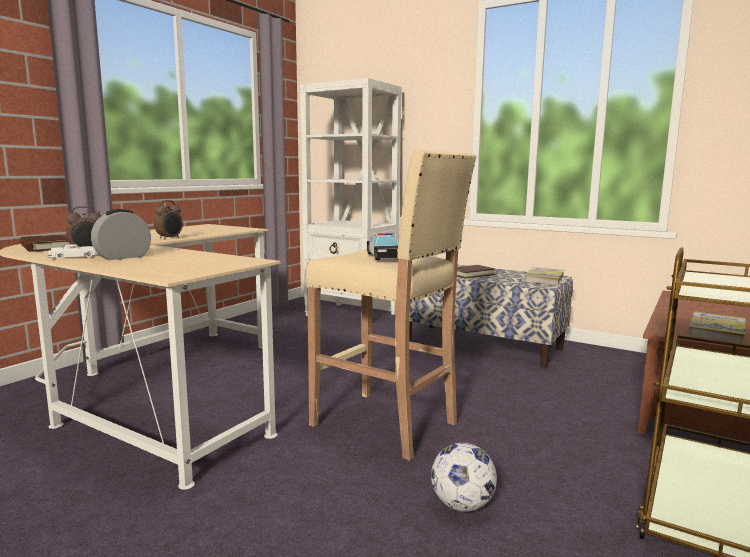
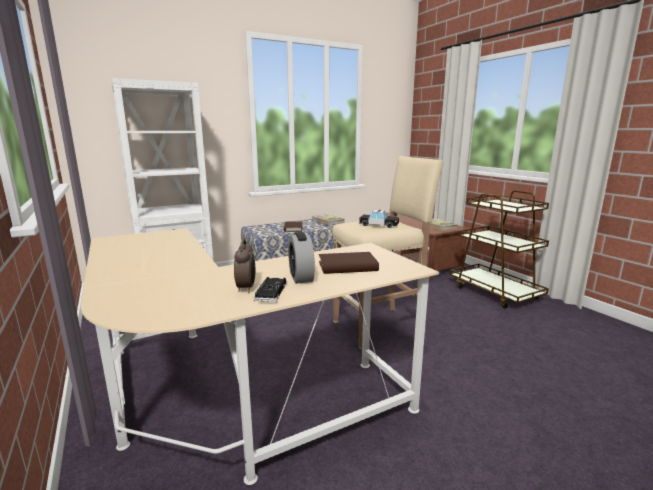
camera: 60 degrees left, 5 degrees up
(45, 247) = (165, 305): brown book -> brown book (347, 266)
(75, 256) = (271, 293): white toy car -> black toy car
(170, 238) = (194, 257): alarm clock -> none
(462, 505) = (471, 332): football -> none

